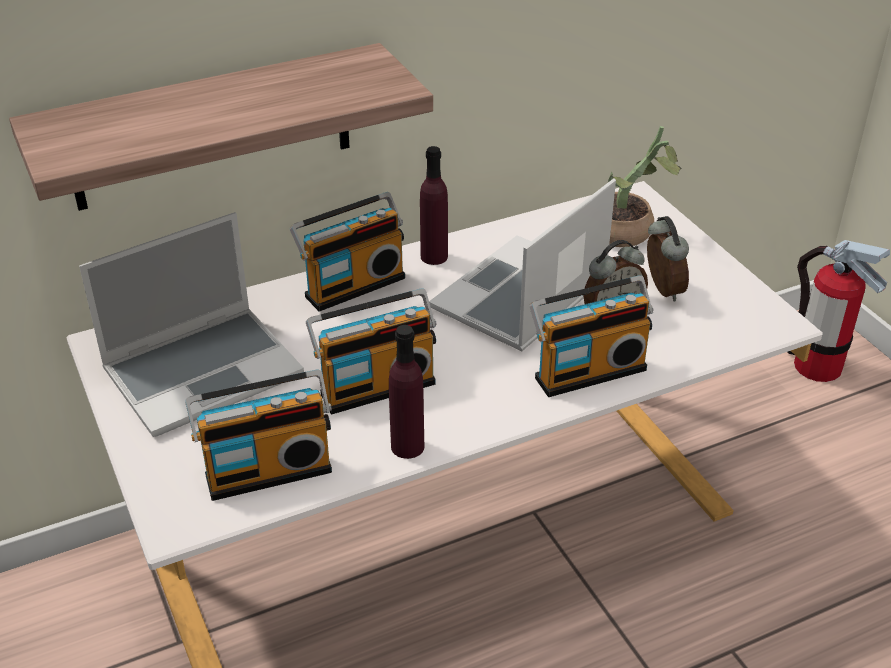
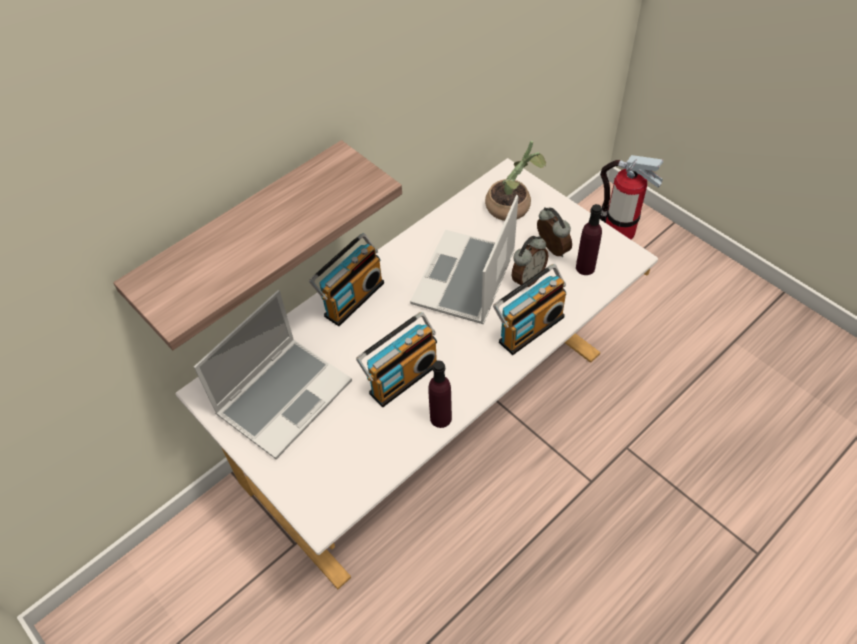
camera: 15 degrees left, 15 degrees up
(268, 470) = (361, 462): radio -> none
(434, 256) = (395, 259): purple bottle -> purple bottle (585, 267)

